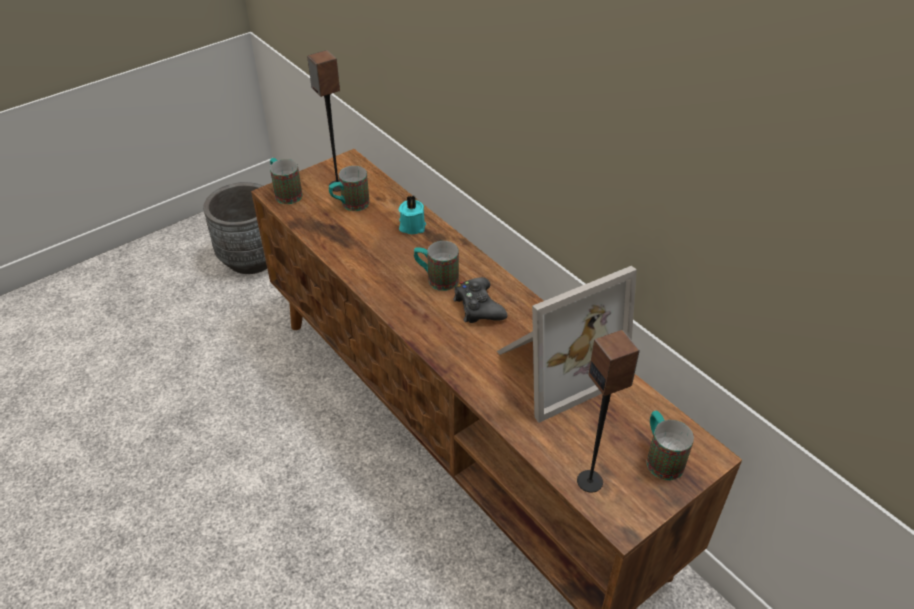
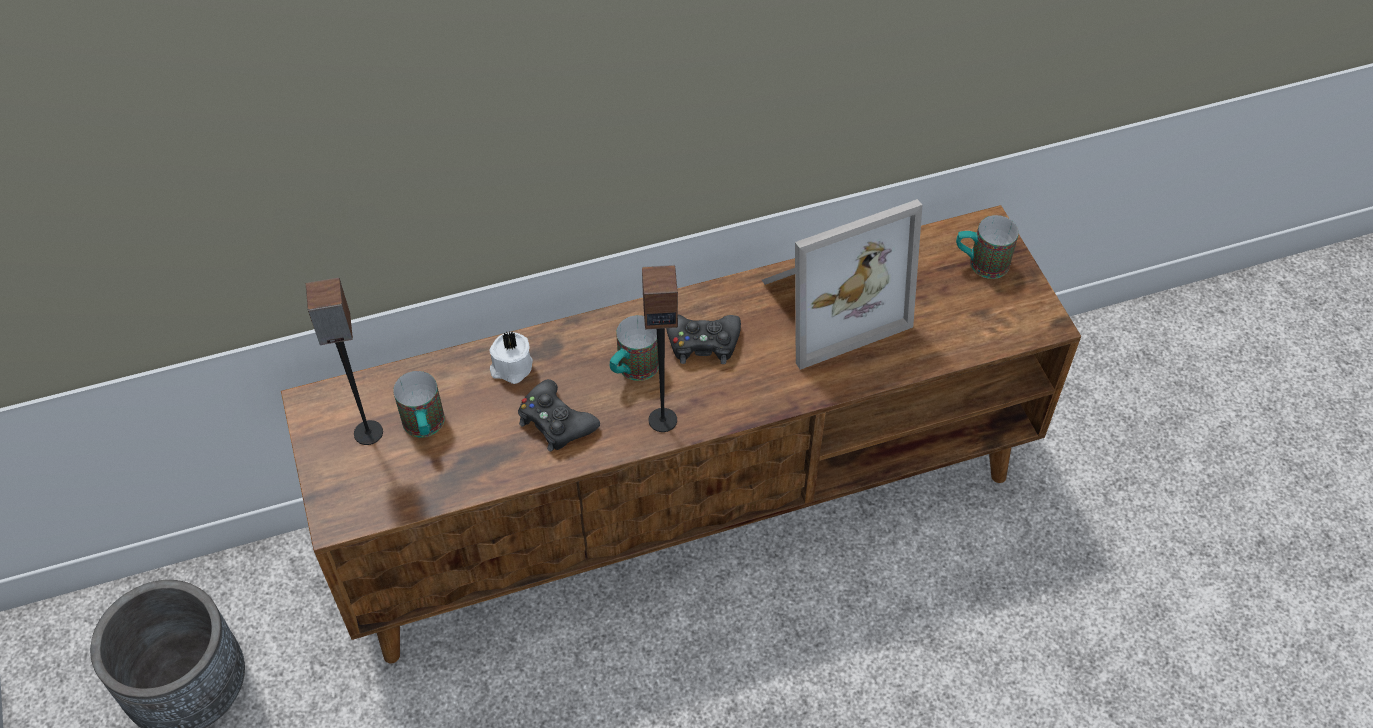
camera: 70 degrees left, 10 degrees up
(285, 193) = (347, 503): mug -> none
(377, 256) = (555, 422): none -> black game controller
(412, 226) = (511, 367): turquoise candle -> white candle
(555, 366) = (828, 304): picture frame -> picture frame turned 75 degrees clockwise
(590, 481) = (991, 329): speaker -> speaker (662, 419)

